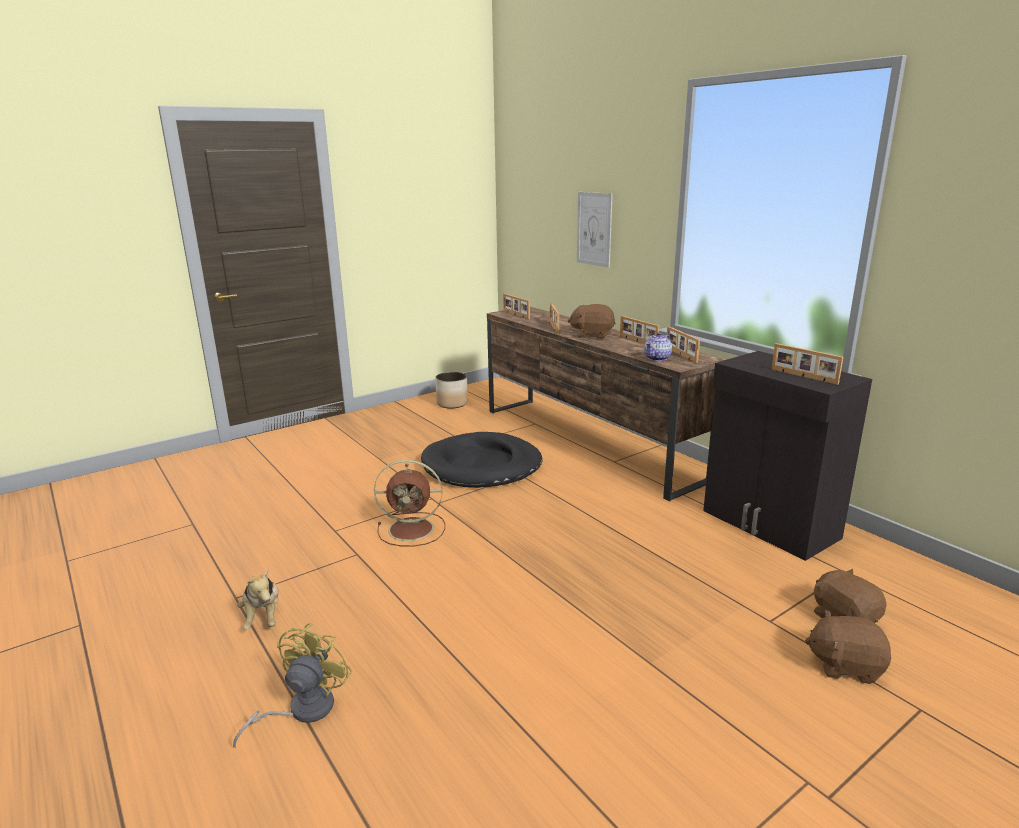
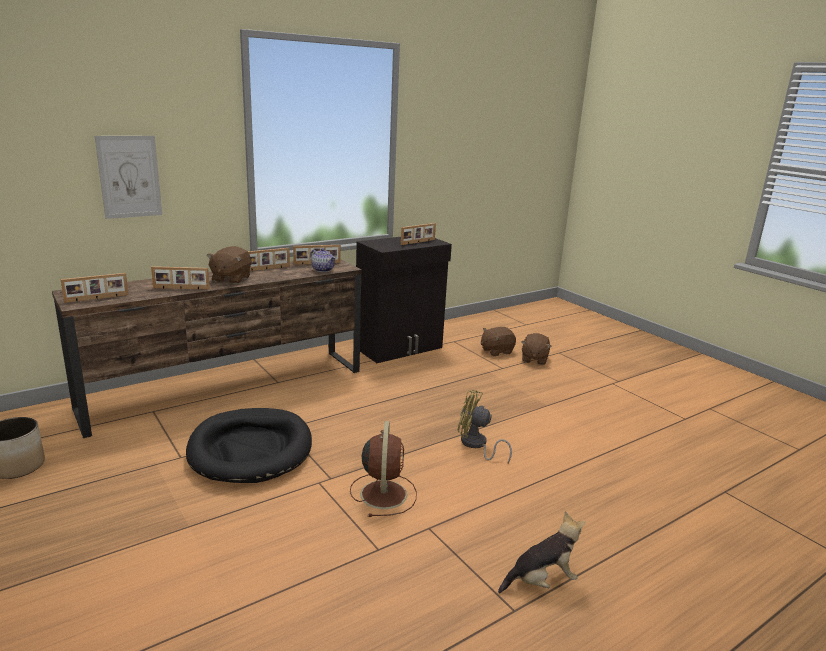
camera: 90 degrees left, 0 degrees up
(302, 710) = (642, 537): yellow fan -> yellow fan (476, 445)

